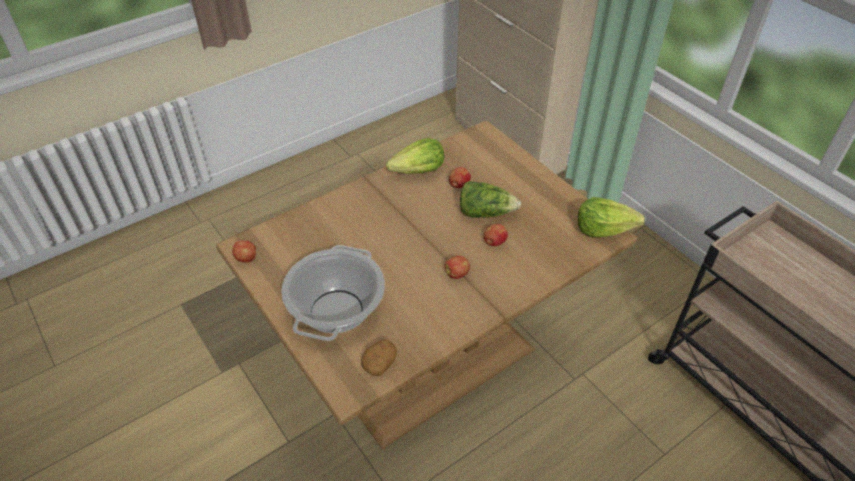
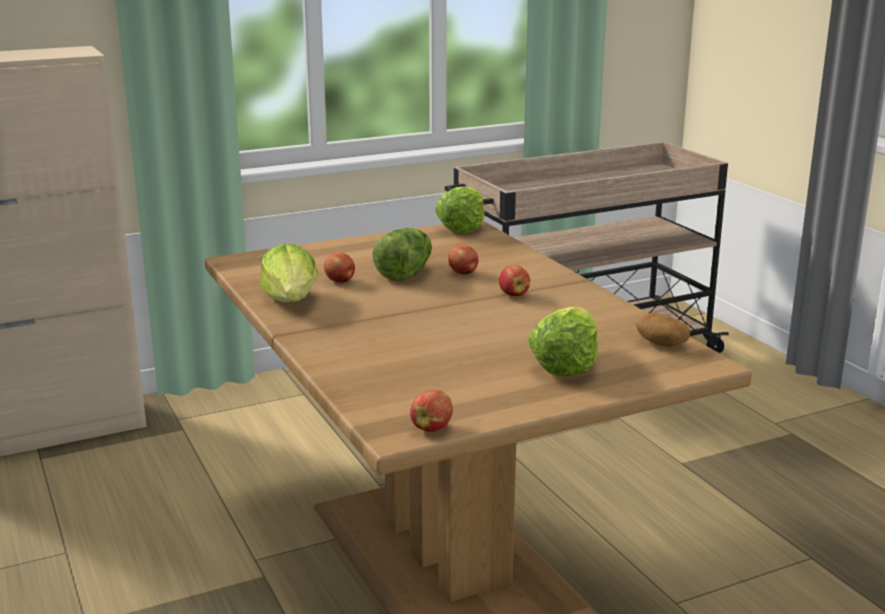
camera: 80 degrees left, 25 degrees down
(337, 310) = (565, 364): cooking pot -> lettuce

